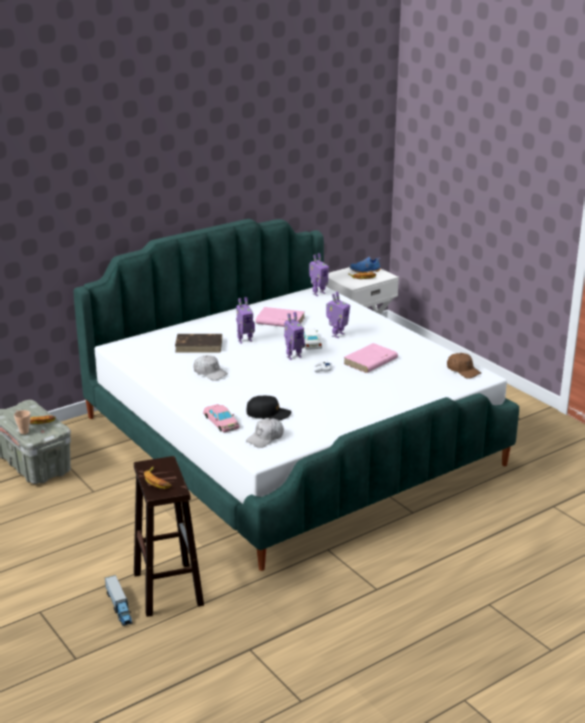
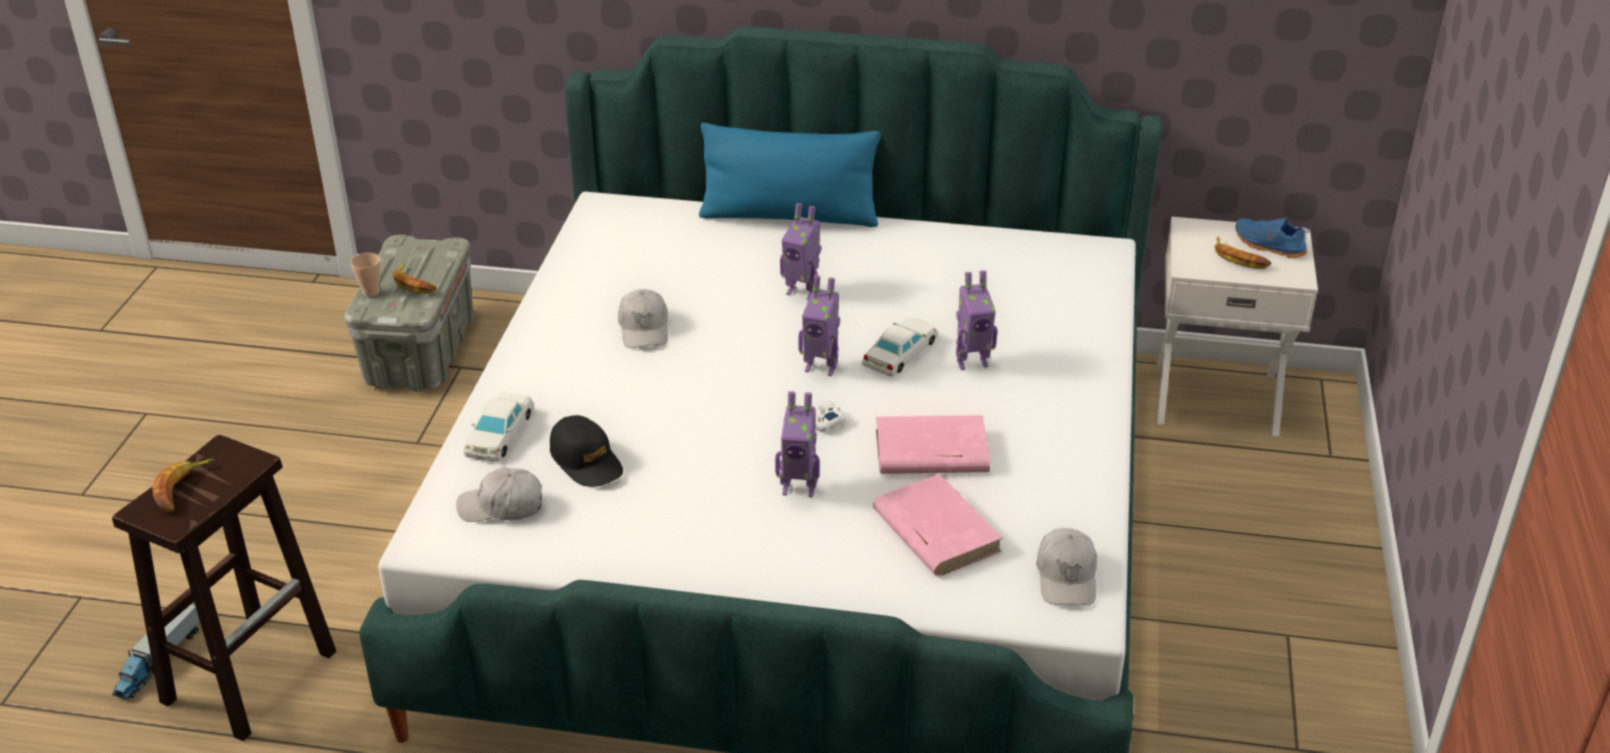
camera: 45 degrees right, 10 degrees up
(194, 322) = (789, 216): none -> blue pillow
(199, 345) = (720, 265): brown book -> none
(221, 422) = (499, 433): pink toy car -> white toy car
(279, 321) = (925, 281): pink book -> pink book (935, 530)
(318, 293) = (1091, 255): toy robot -> toy robot (799, 488)
(463, 370) = (1067, 577): brown cap -> white cap

